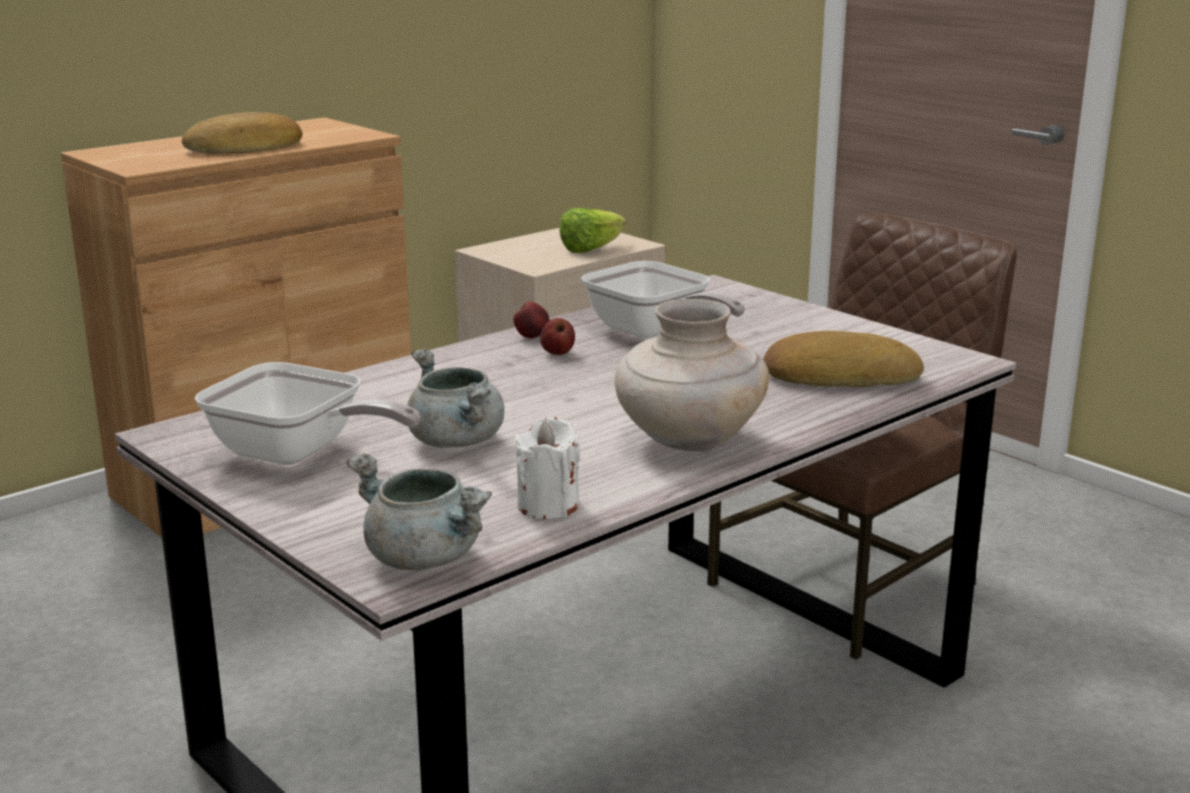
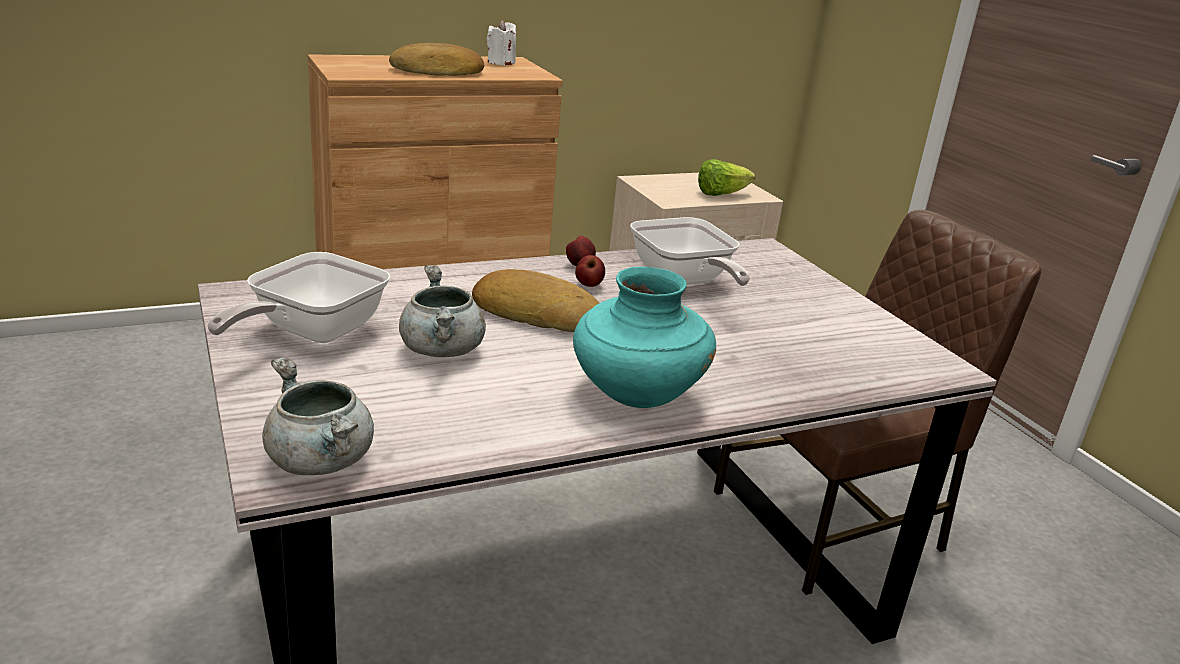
camera: 15 degrees right, 5 degrees up
(297, 454) = (310, 333): frying pan -> frying pan turned 75 degrees clockwise
(548, 506) = (465, 433): white candle -> white candle (501, 63)
(688, 440) = (636, 394): beige vase -> turquoise vase
(839, 375) = (818, 358): bread -> bread (536, 313)

